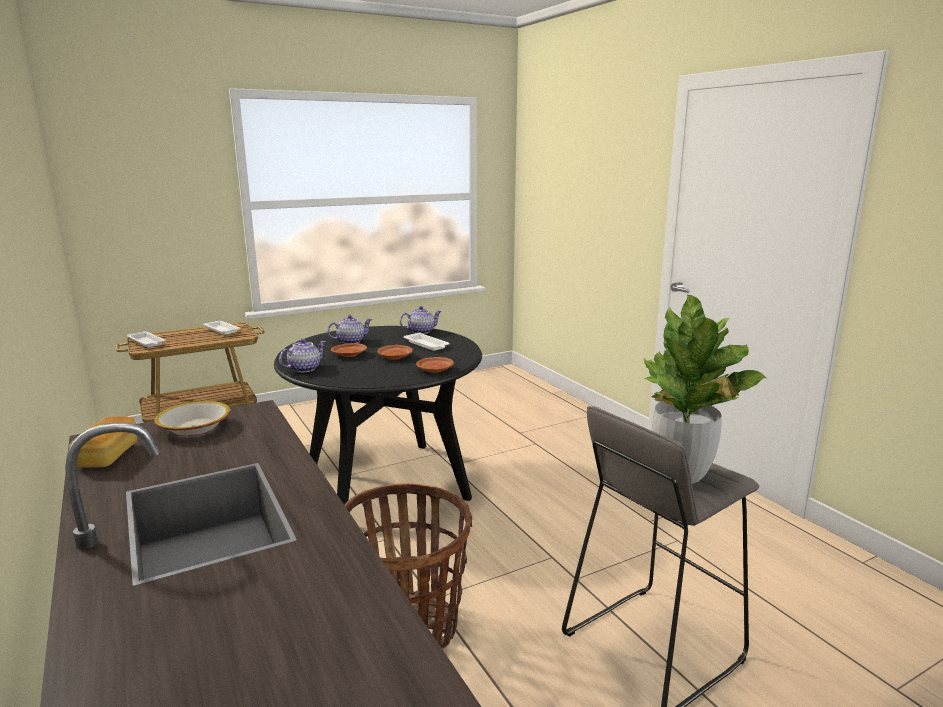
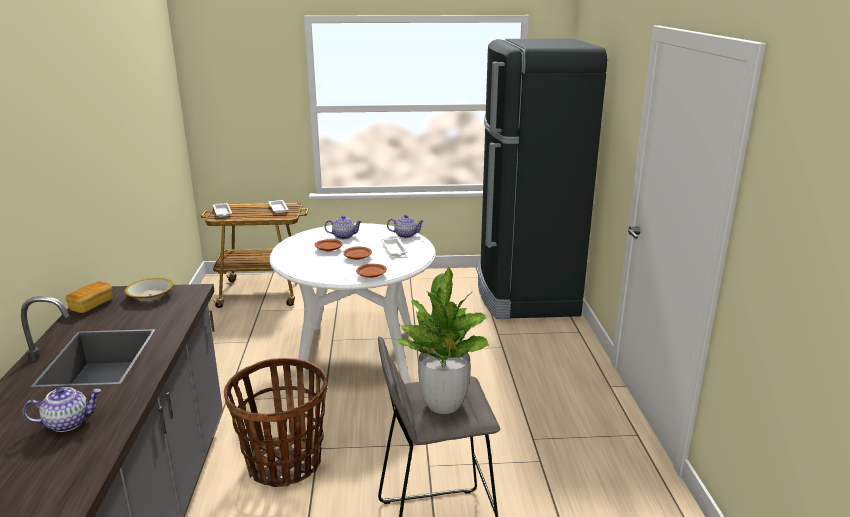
camera: 25 degrees right, 5 degrees up
(304, 368) = (286, 256): teapot -> teapot (68, 422)
(386, 483) = (357, 353): black dining table -> white dining table
(509, 392) = (524, 293): none -> black fridge

